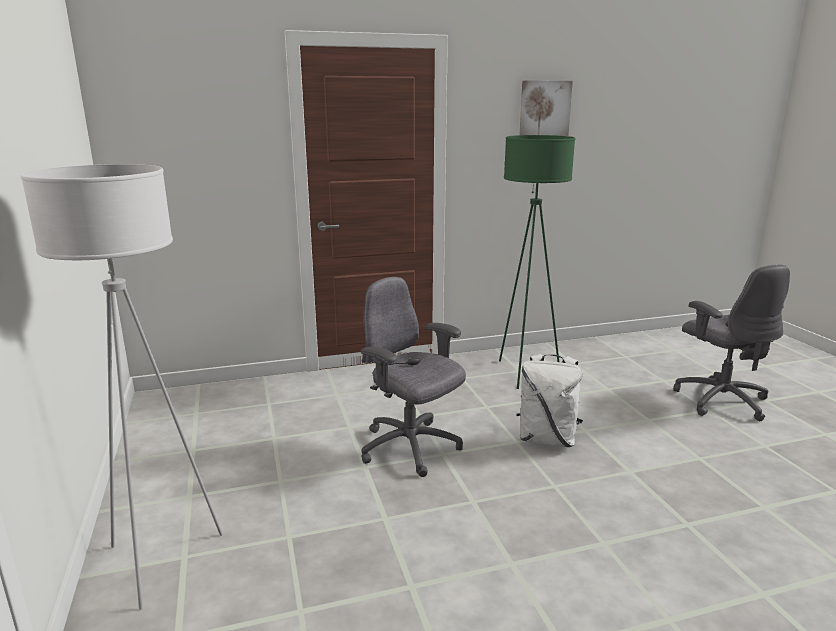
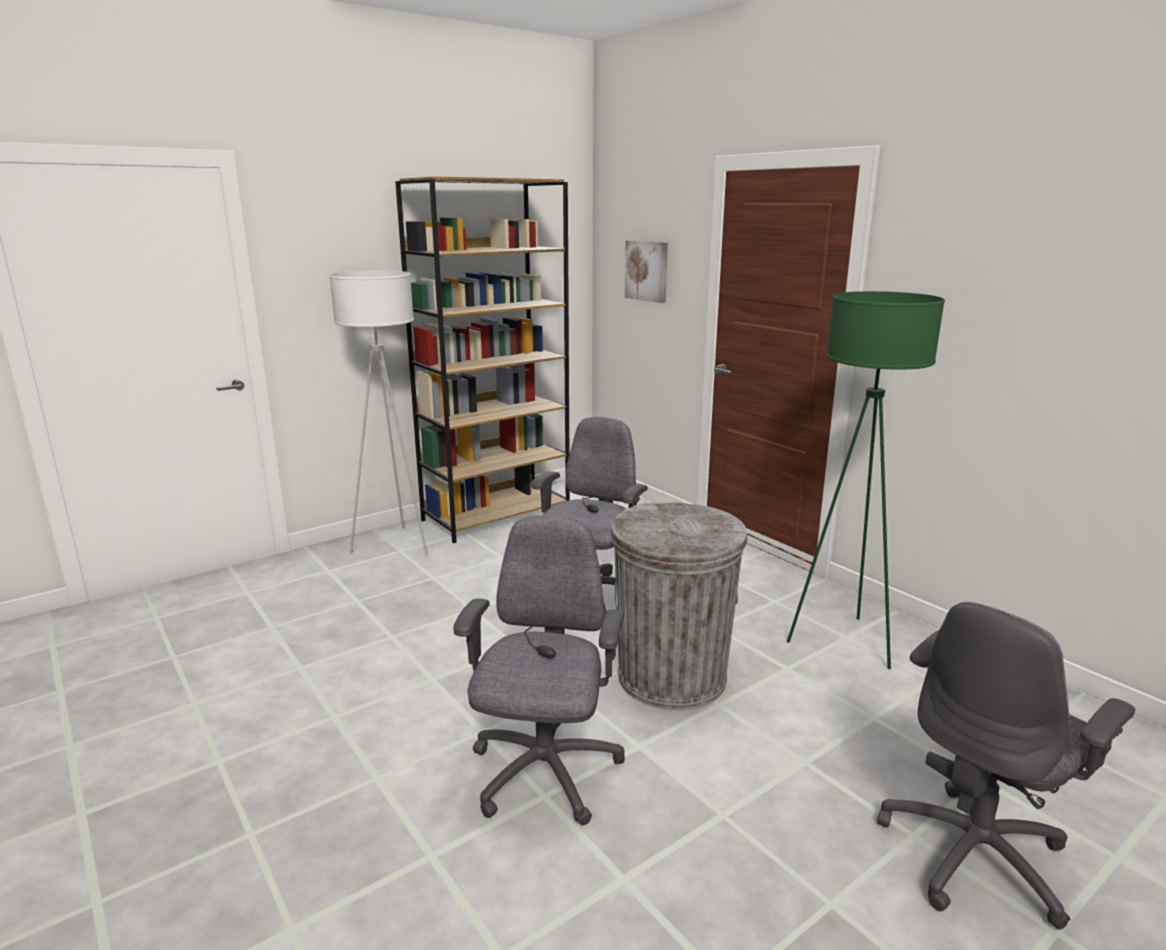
camera: 70 degrees right, 0 degrees up
(165, 466) = (497, 515): none -> brown bookcase
(544, 108) = (1021, 255): picture -> picture (647, 271)
(547, 439) = (672, 677): white backpack -> grey trash can
(662, 520) = (544, 774): none -> grey office chair

